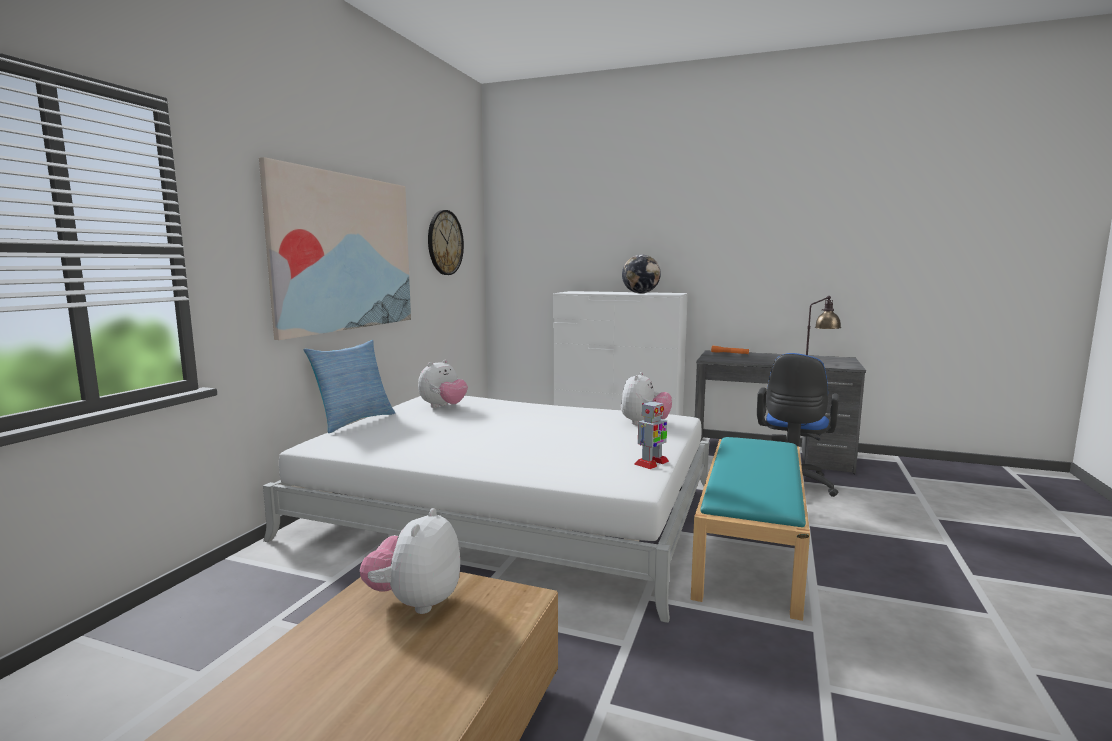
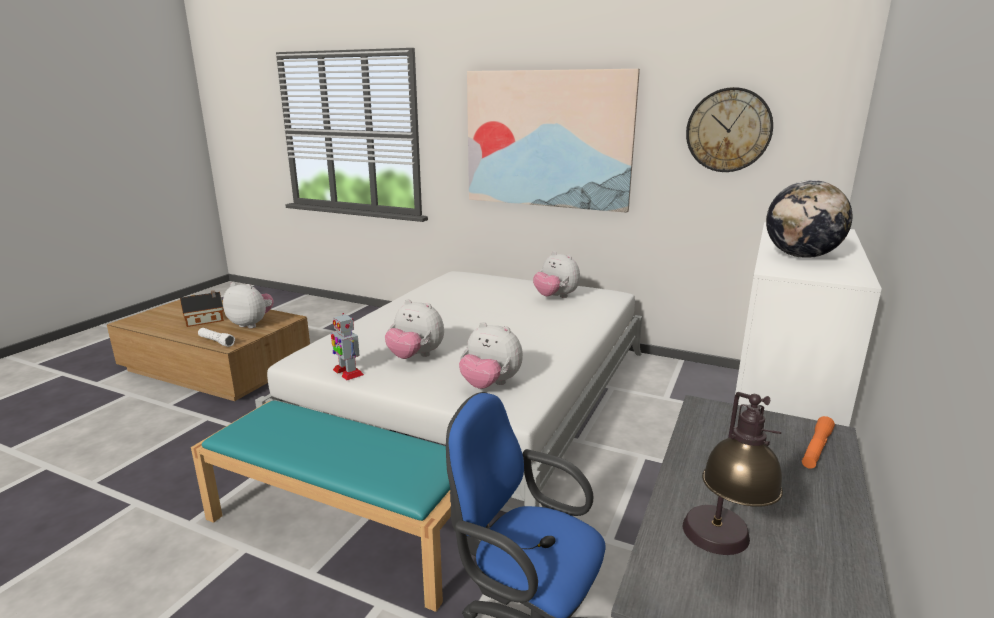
camera: 95 degrees right, 10 degrees up
(353, 421) = (518, 277): pillow -> none
(368, 675) = (206, 320): none -> toy house
(508, 616) = (216, 342): none -> white flashlight
(602, 444) = (415, 356): none -> plush toy

